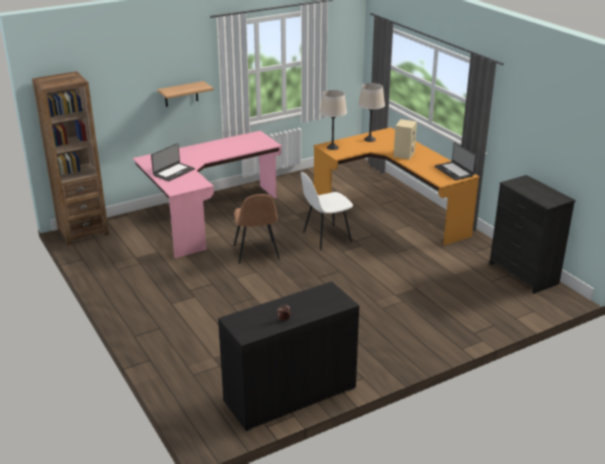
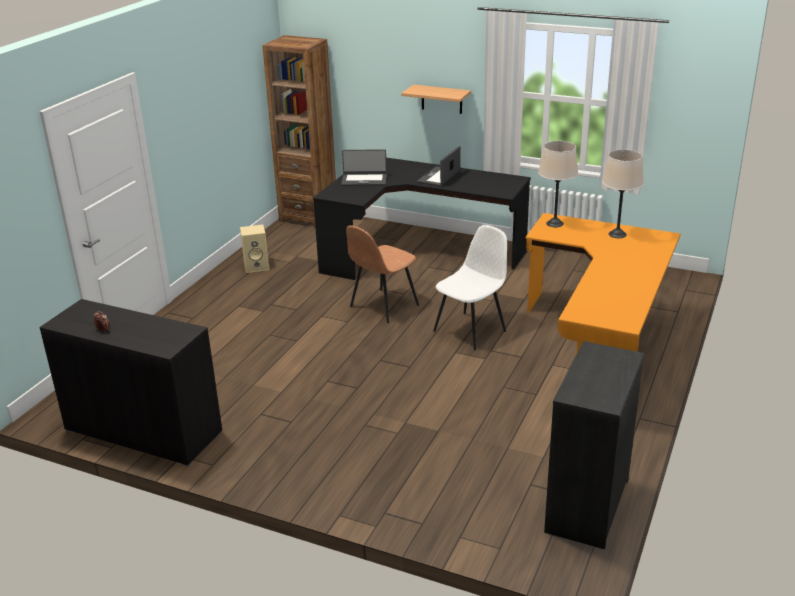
camera: 55 degrees right, 0 degrees up
(206, 216) = (417, 253): pink desk -> black desk
(325, 237) = (471, 330): white chair -> white chair turned 105 degrees clockwise
(403, 154) = (613, 266): beige speaker -> beige speaker (257, 266)
(454, 171) = (622, 313): laptop -> laptop (439, 177)

